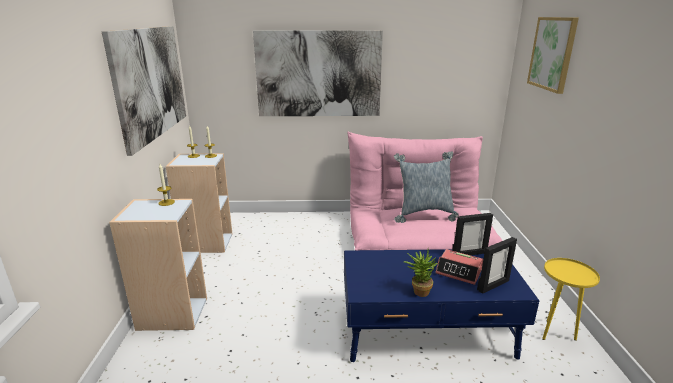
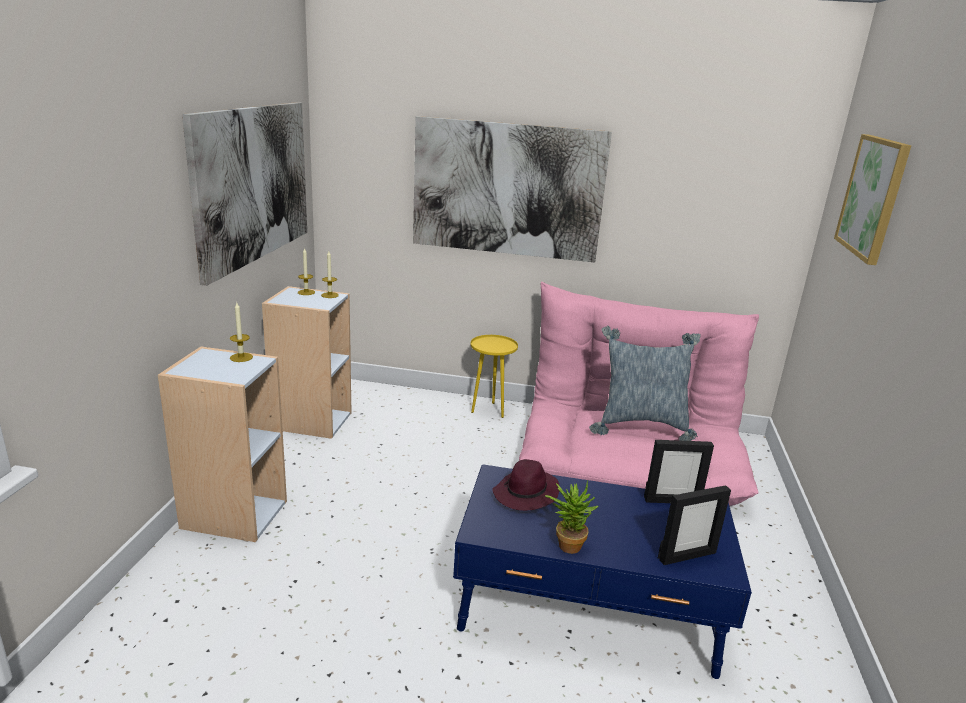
camera: 10 degrees right, 0 degrees up
(380, 265) = (526, 494): none -> purple hat
(459, 272) = (642, 525): alarm clock -> none
(555, 333) = (795, 651): yellow side table -> yellow side table (489, 410)

